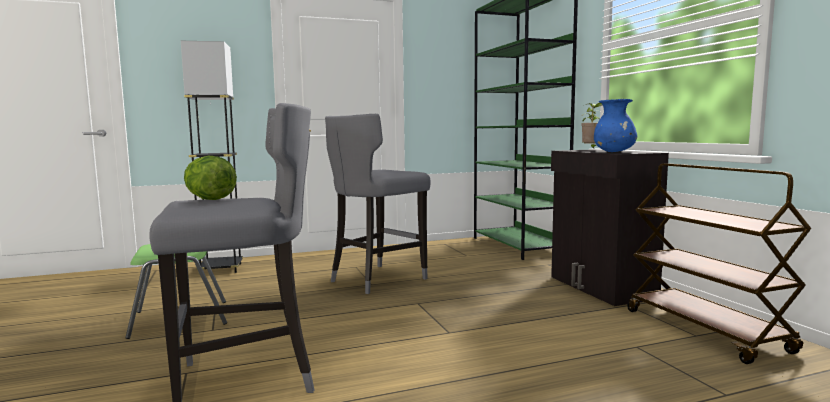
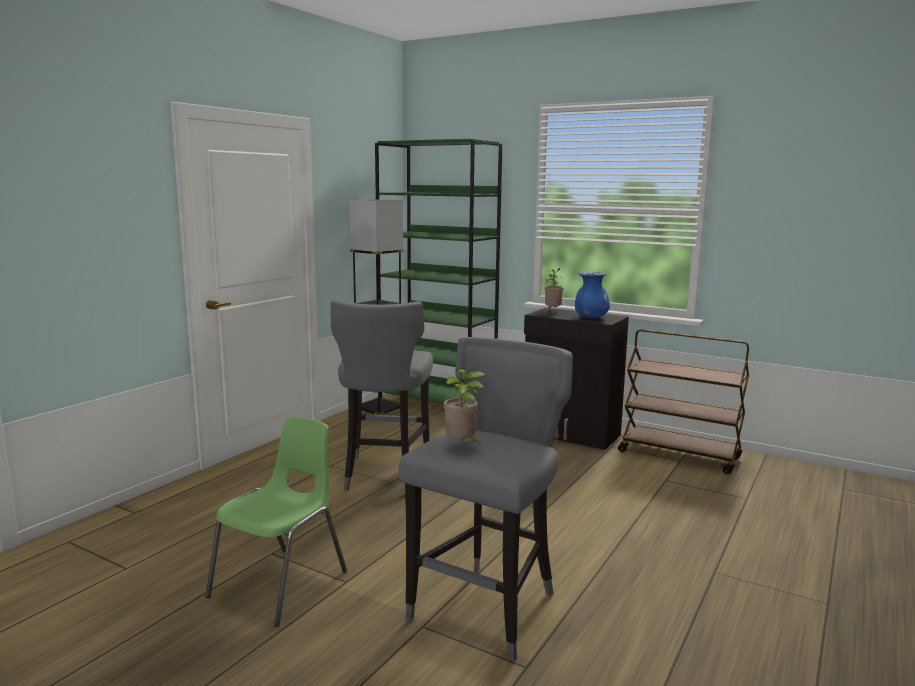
camera: 40 degrees left, 5 degrees up
(210, 199) = (462, 445): lettuce -> potted plant
(221, 269) = (169, 512): grey floor lamp -> grey floor lamp (379, 412)

